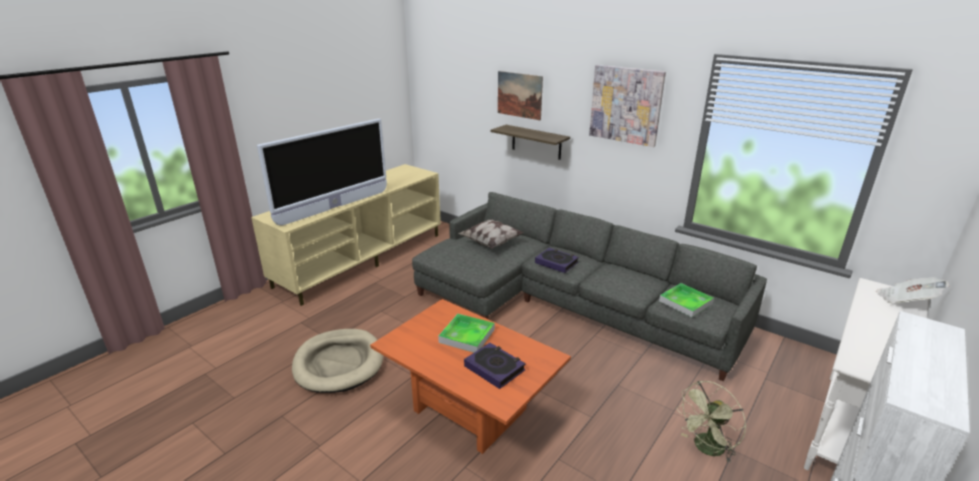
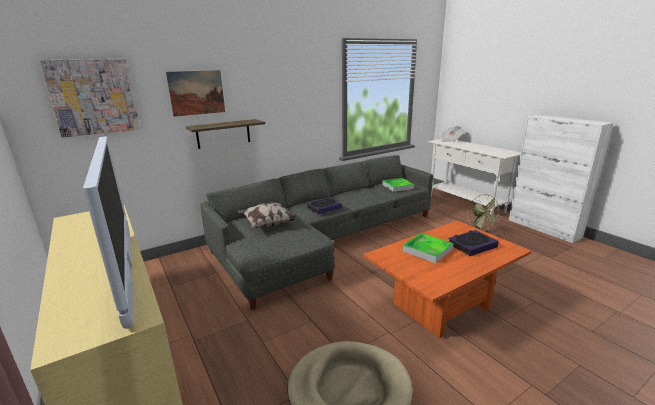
camera: 70 degrees left, 5 degrees down
(626, 105) = (295, 82): picture -> picture (94, 97)

